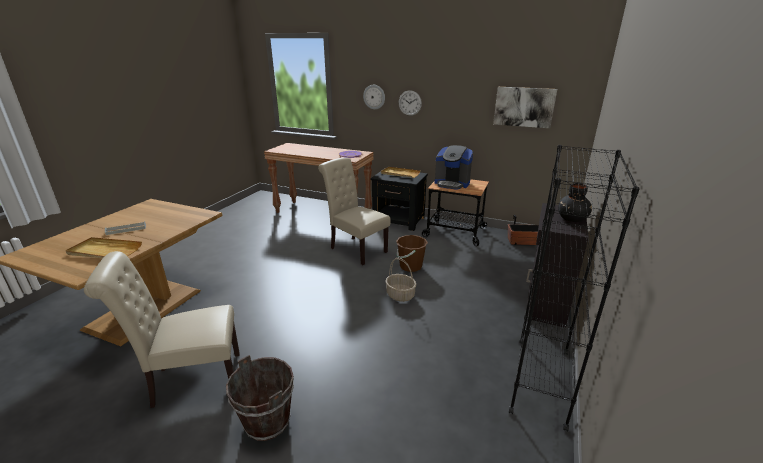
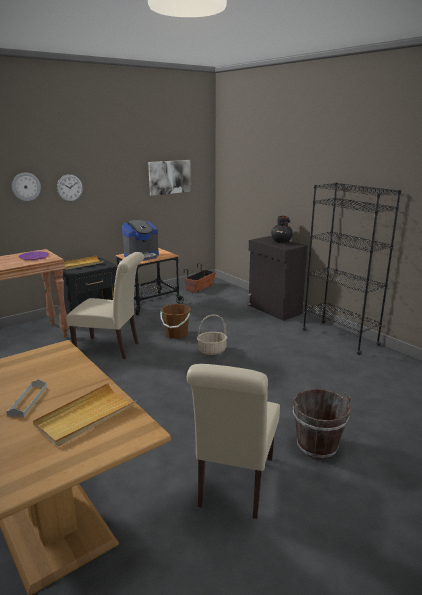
camera: 60 degrees left, 5 degrees down
(355, 249) = (111, 348): beige chair -> beige chair turned 150 degrees counterclockwise

